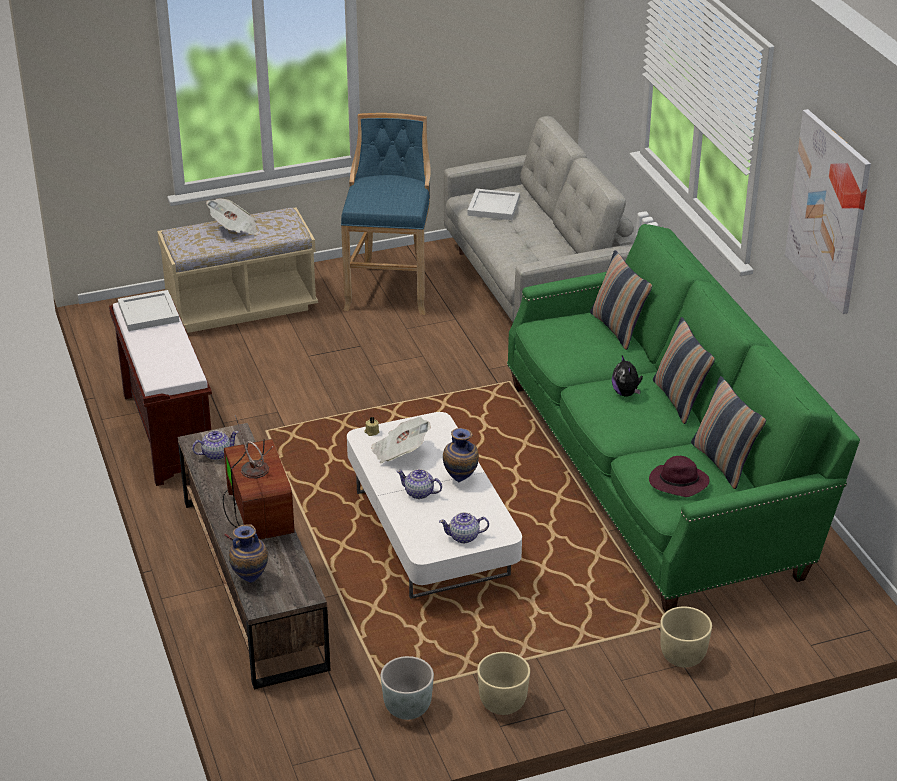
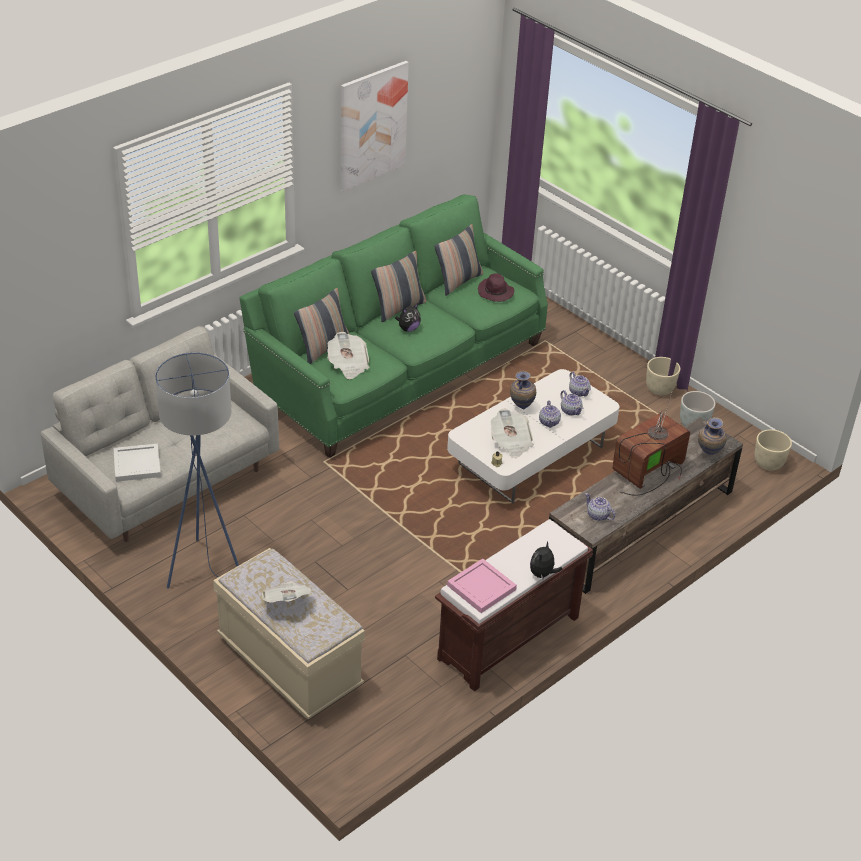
camera: 115 degrees left, 5 degrees up
(133, 352) = (542, 574): none -> plush toy
(147, 313) = (481, 588): white tray -> pink tray
(390, 288) = (209, 570): blue stool -> blue floor lamp
(431, 517) = (570, 410): none -> teapot
(572, 335) = (348, 365): none -> newspaper
(682, 657) = (569, 332): beige planter -> beige planter (769, 464)

